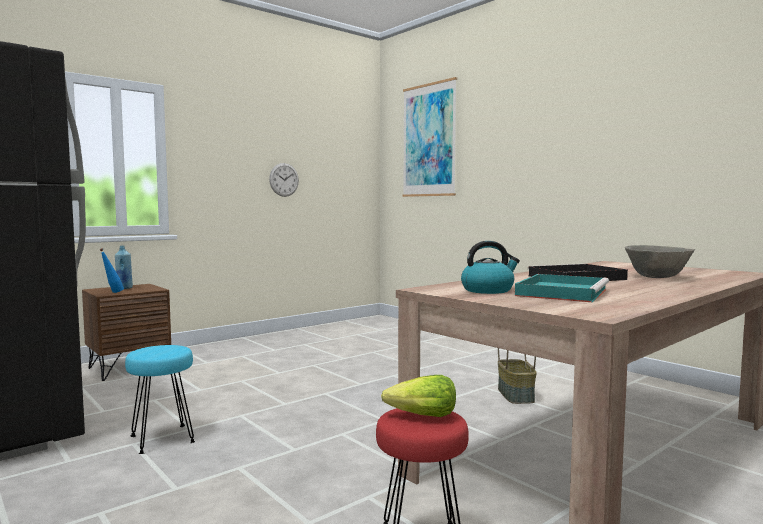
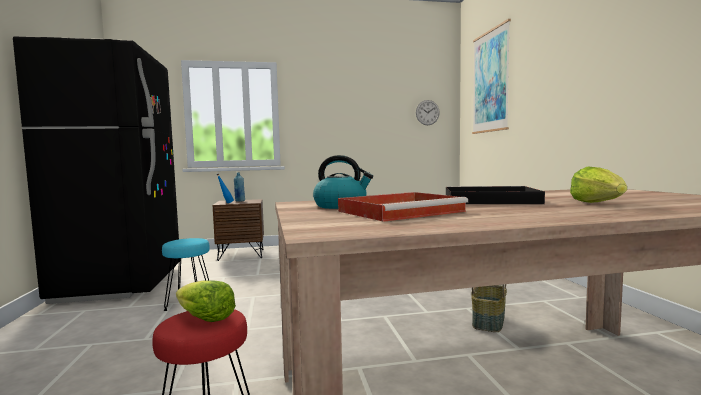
camera: 30 degrees right, 0 degrees up
(284, 179) = (369, 124): wall clock -> wall clock (427, 112)
(562, 292) = (402, 211): turquoise tray -> red tray
(657, 277) = (599, 203): grey bowl -> lettuce

